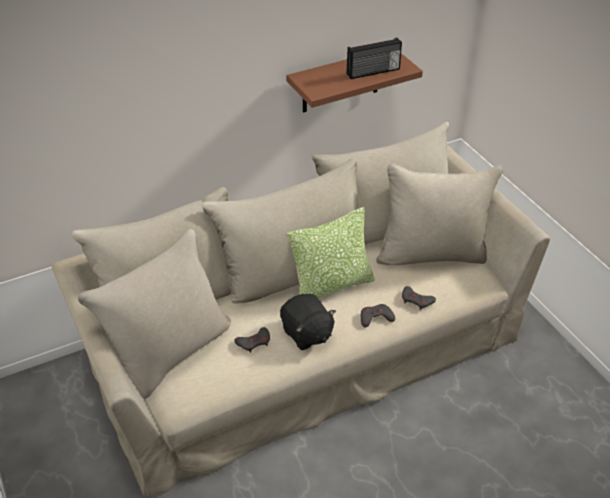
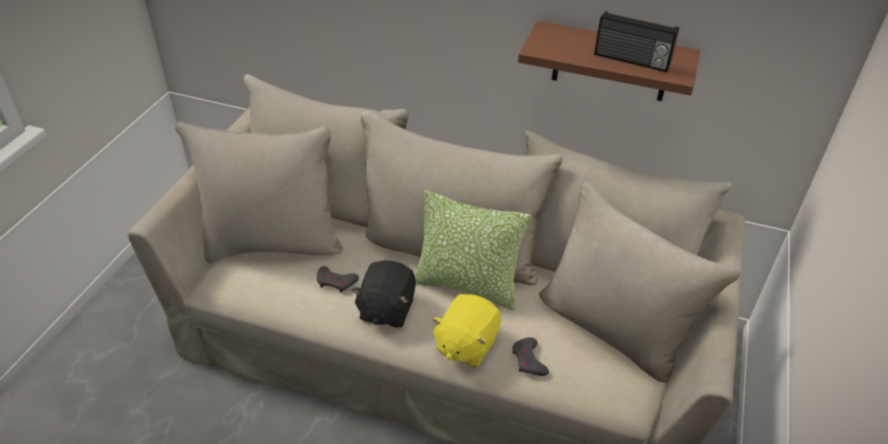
camera: 45 degrees right, 0 degrees up
(375, 318) = (466, 344): grey game controller -> yellow plush toy

